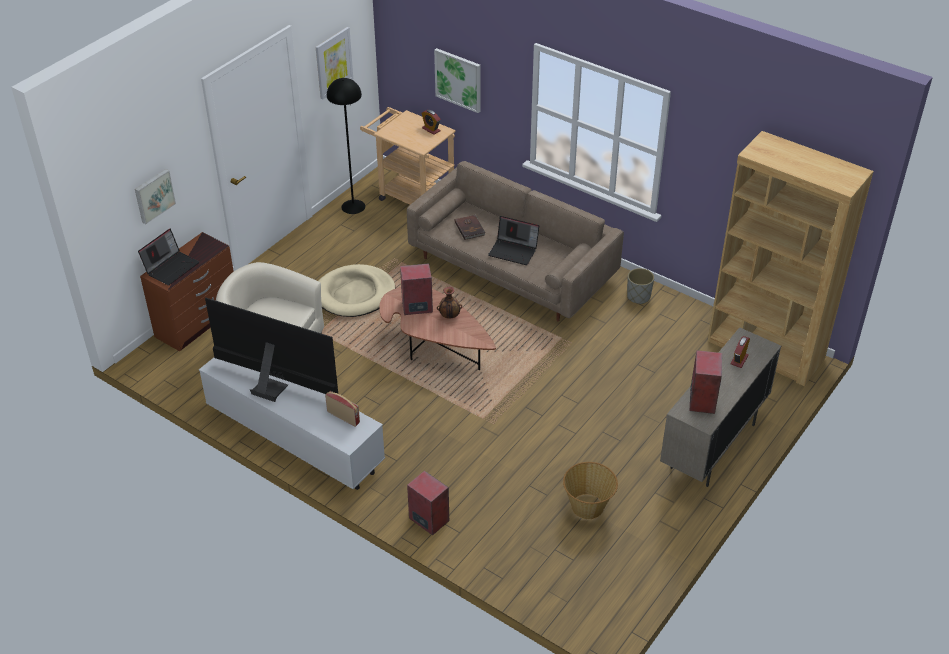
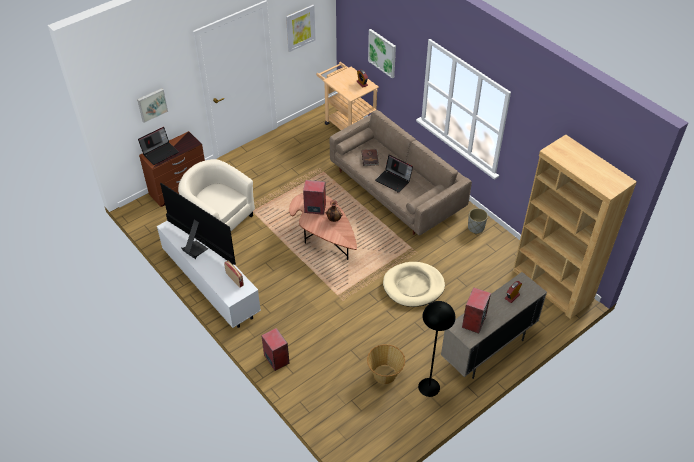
camera: 15 degrees right, 5 degrees up
(353, 206) = (306, 125): black floor lamp -> black floor lamp (429, 387)
(355, 294) = (285, 188): beige dog bed -> beige dog bed (413, 286)

